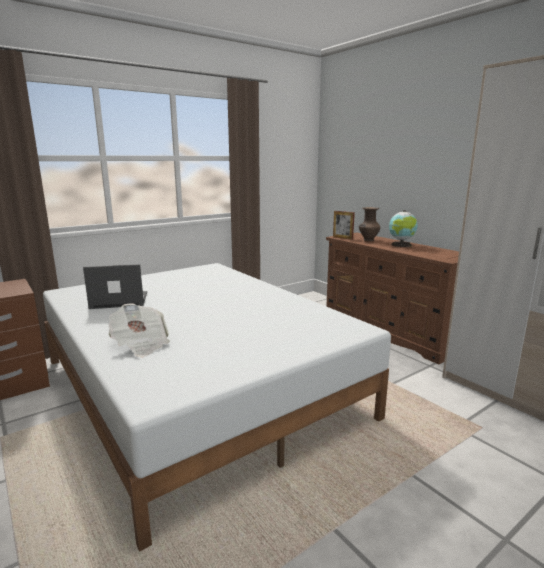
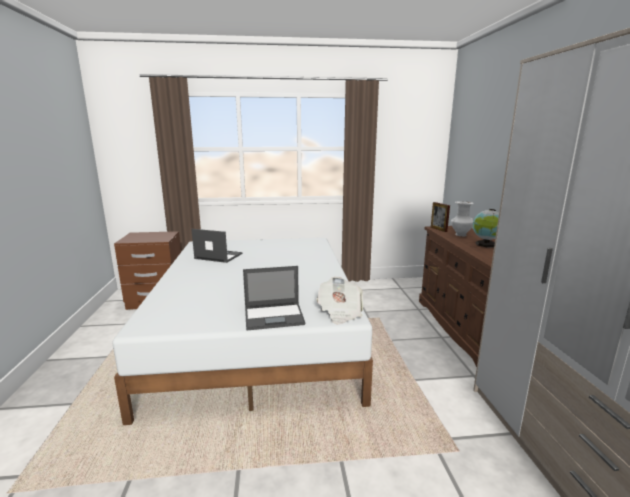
camera: 30 degrees right, 0 degrees up
(140, 344) = (187, 289): newspaper -> newspaper (340, 312)
(294, 346) = (275, 316): none -> laptop
(368, 240) = (460, 235): brown vase -> white vase

